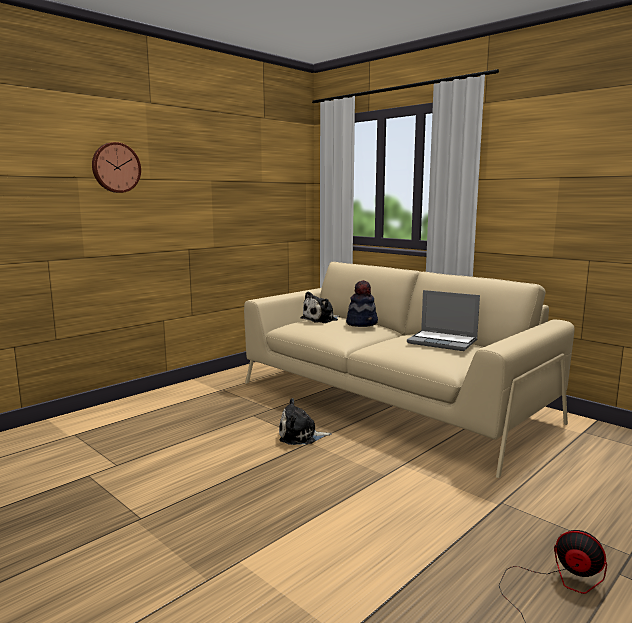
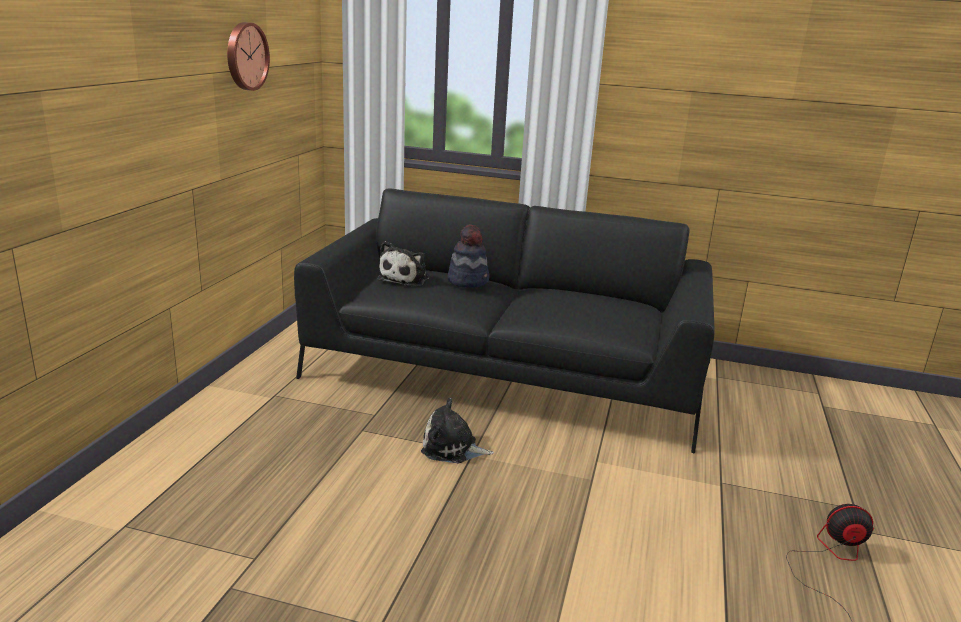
camera: 30 degrees left, 10 degrees up
(115, 167) = (94, 67): wall clock -> wall clock (245, 56)
(300, 436) = (452, 449): plush toy -> plush toy turned 45 degrees clockwise
(390, 401) = (505, 373): beige sofa -> black sofa
(443, 342) = (594, 302): laptop -> none

